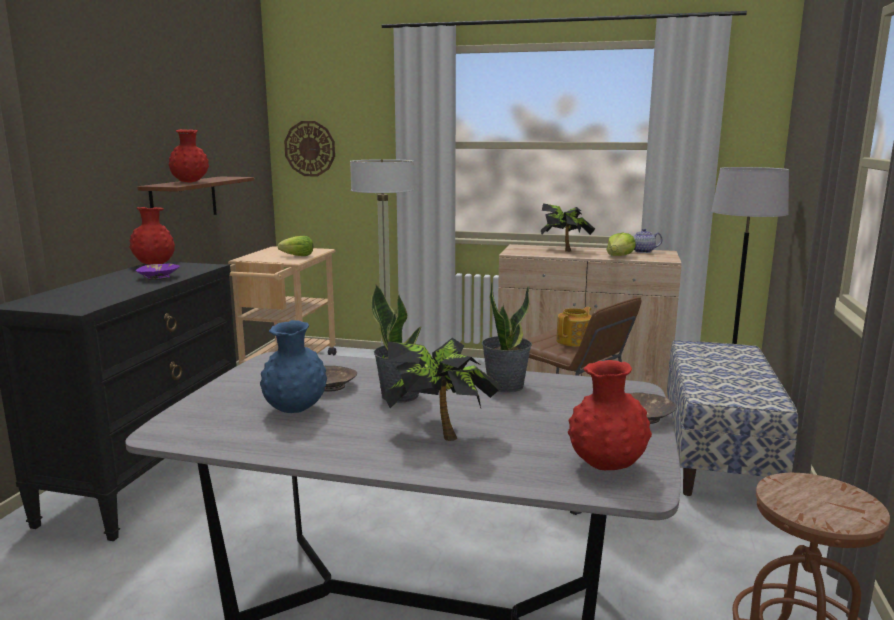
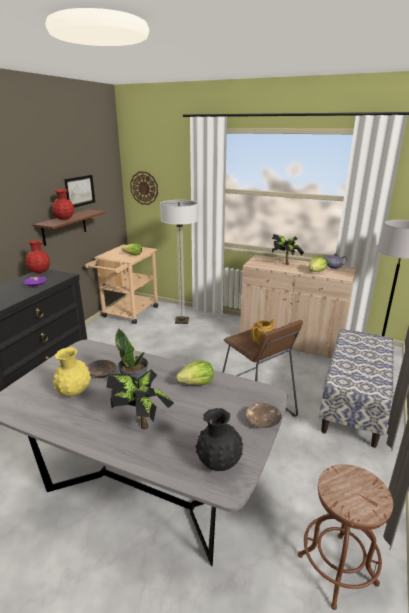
camera: 10 degrees right, 10 degrees up
(209, 143) = (80, 191): none -> picture
(295, 410) = (74, 393): blue vase -> yellow vase
(505, 385) = (196, 383): potted plant -> lettuce
(606, 466) = (219, 464): red vase -> black vase

